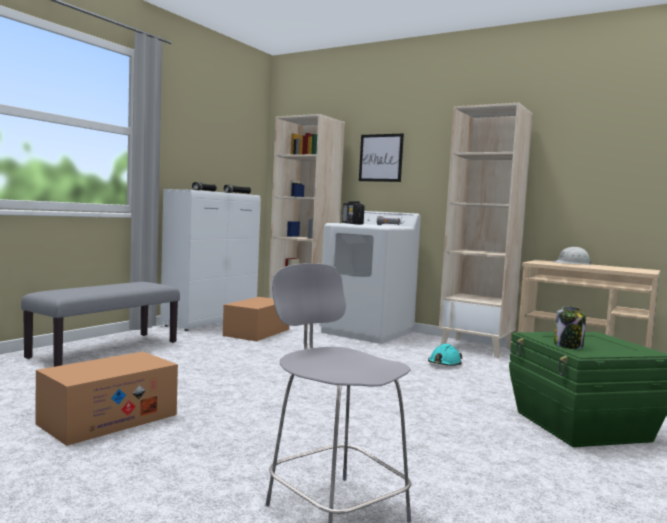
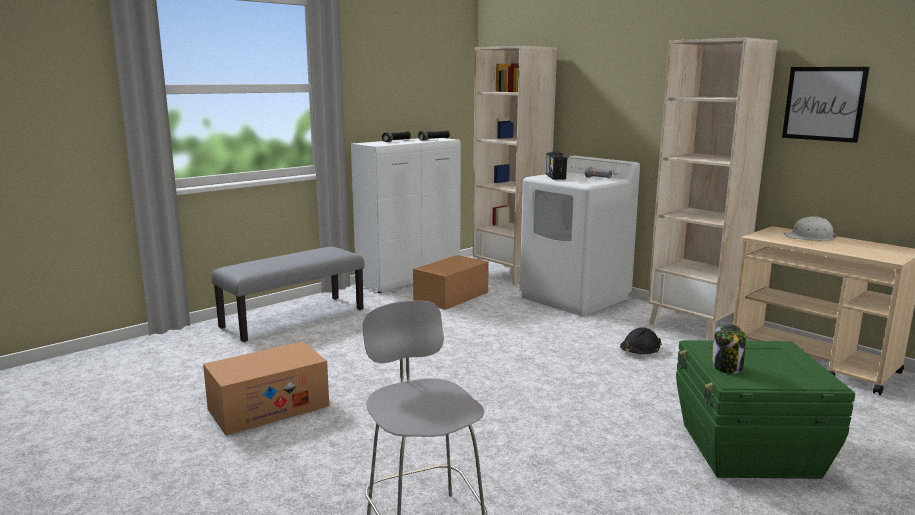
camera: 15 degrees right, 10 degrees up
(381, 158) = (597, 92): picture -> picture (824, 103)
(444, 364) = (639, 350): turquoise hard hat -> black hard hat

